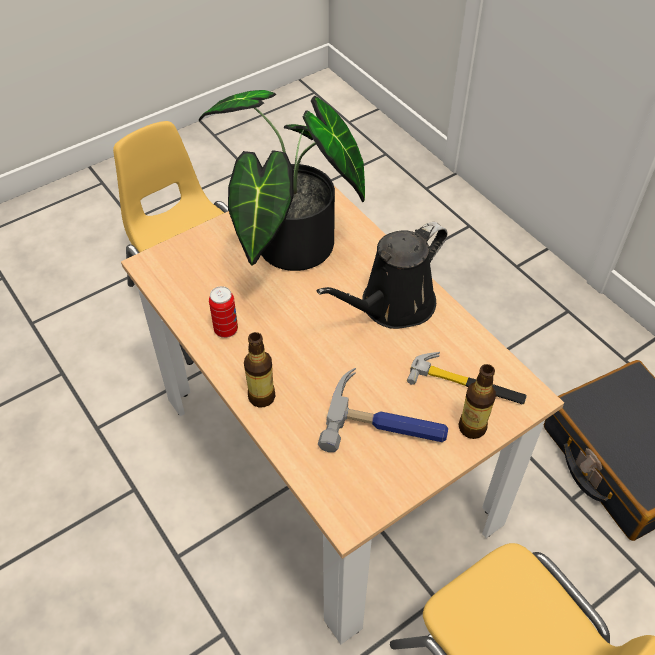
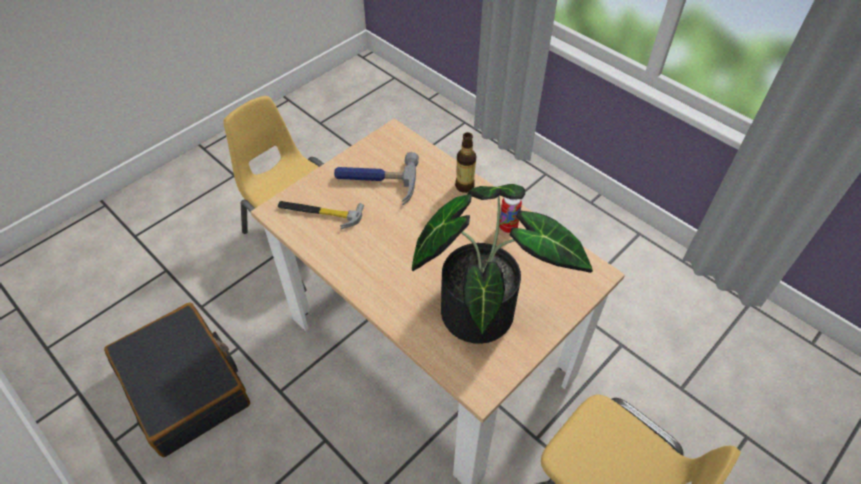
camera: 170 degrees right, 0 degrees up
(392, 306) = (380, 265): black watering can -> none
(472, 427) = (317, 186): bottle -> none

